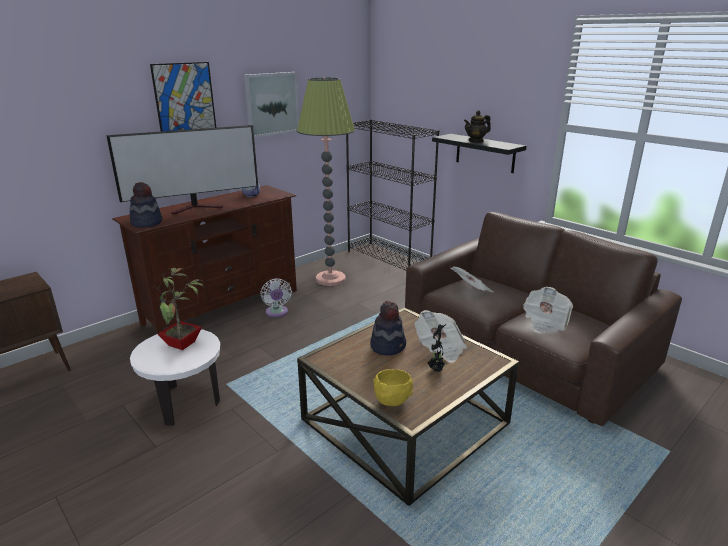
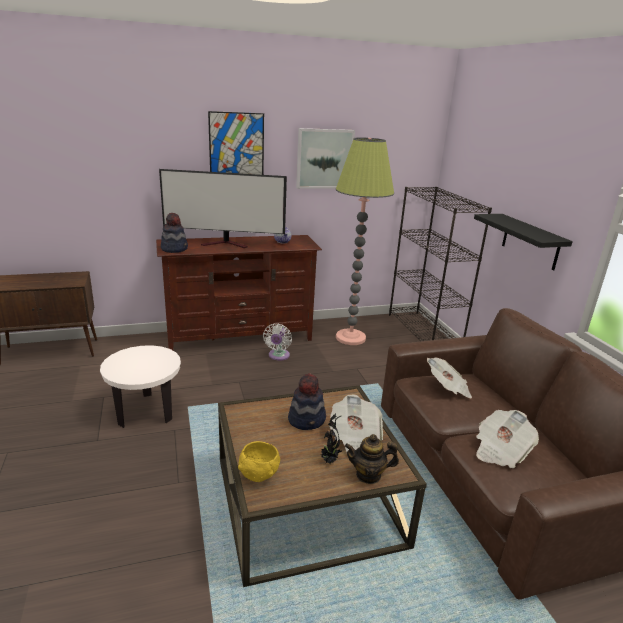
camera: 25 degrees right, 0 degrees up
(183, 344) = (150, 361): potted plant -> none
(476, 141) = (517, 226): teapot -> teapot (368, 475)

